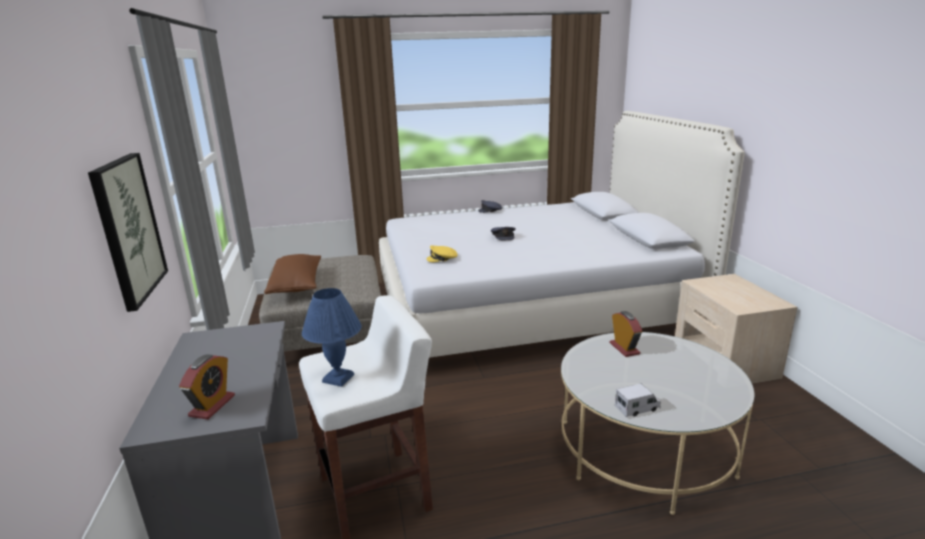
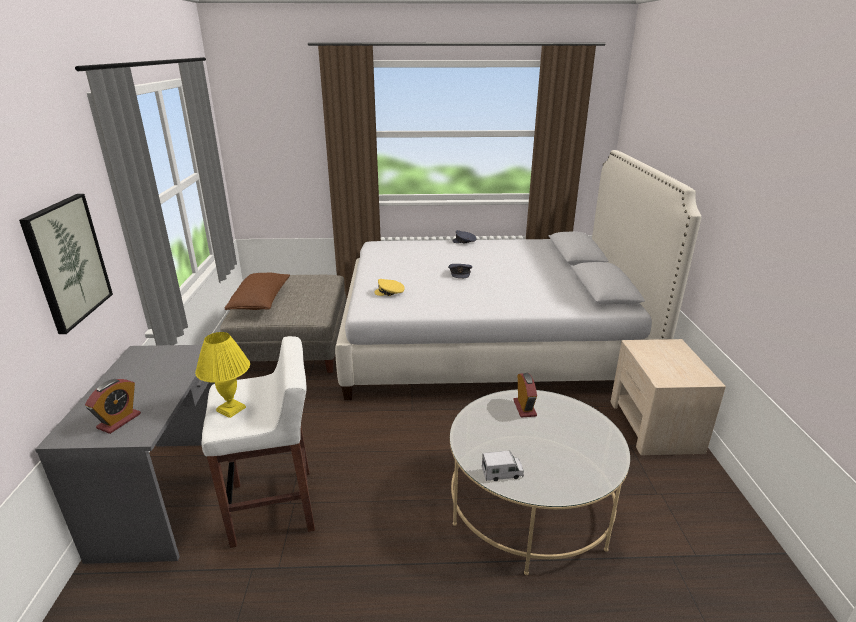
camera: 10 degrees right, 5 degrees up
(339, 378) = (232, 409): blue table lamp -> yellow table lamp

